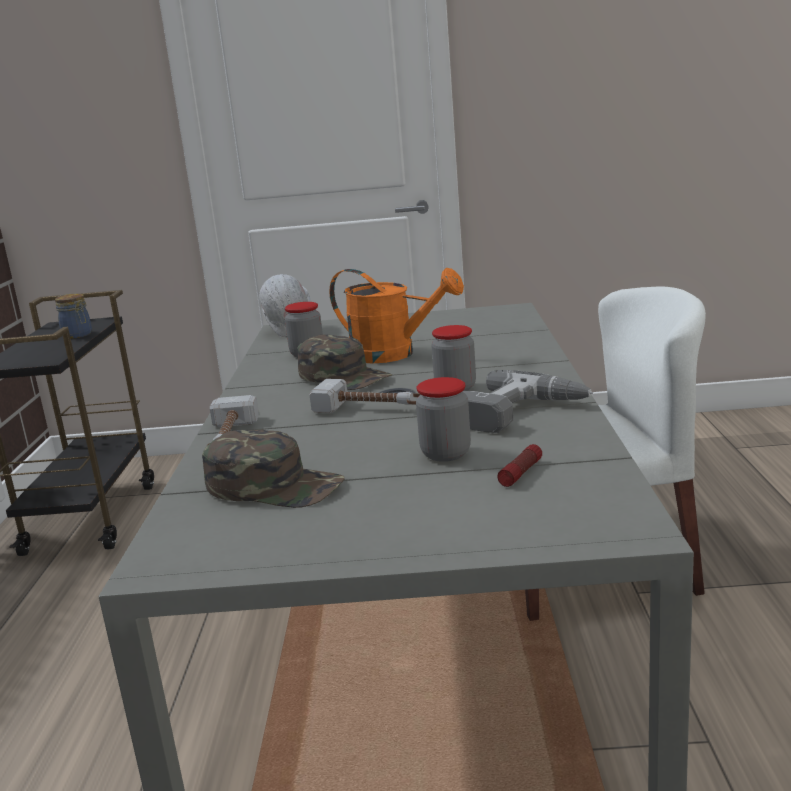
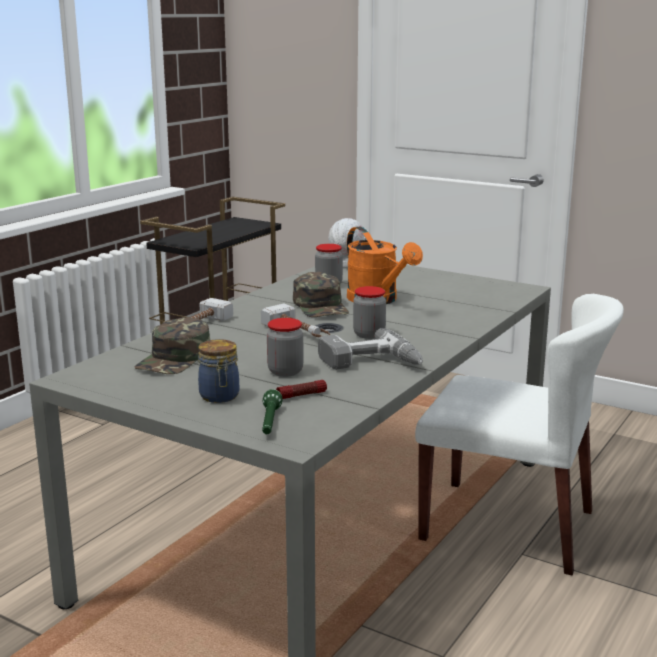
camera: 30 degrees right, 0 degrees up
(78, 335) = (235, 232): jar -> jar (219, 397)
(275, 485) = (175, 359): green cap -> green cap turned 60 degrees clockwise
(553, 518) = (270, 423): none -> green flashlight

